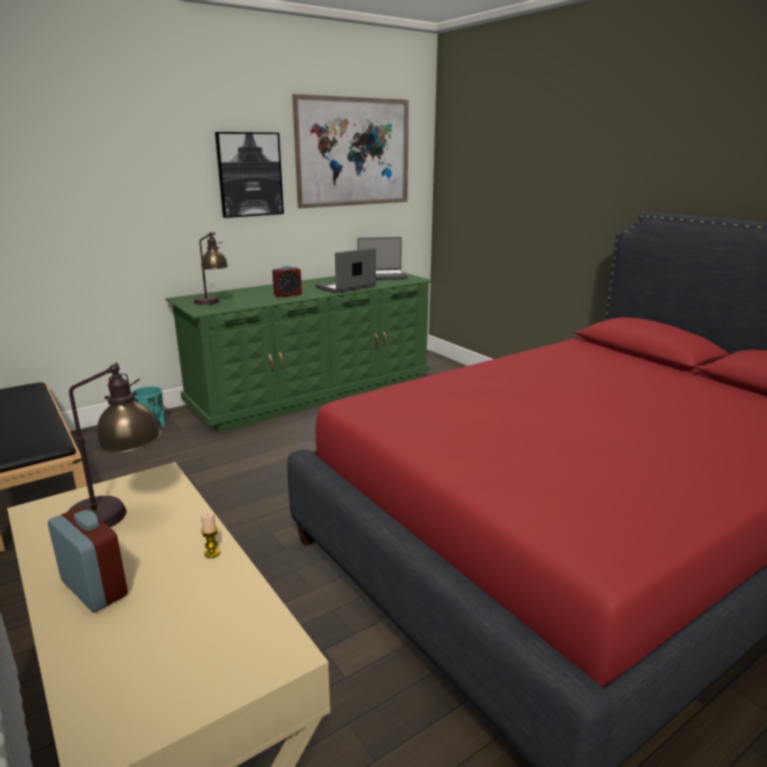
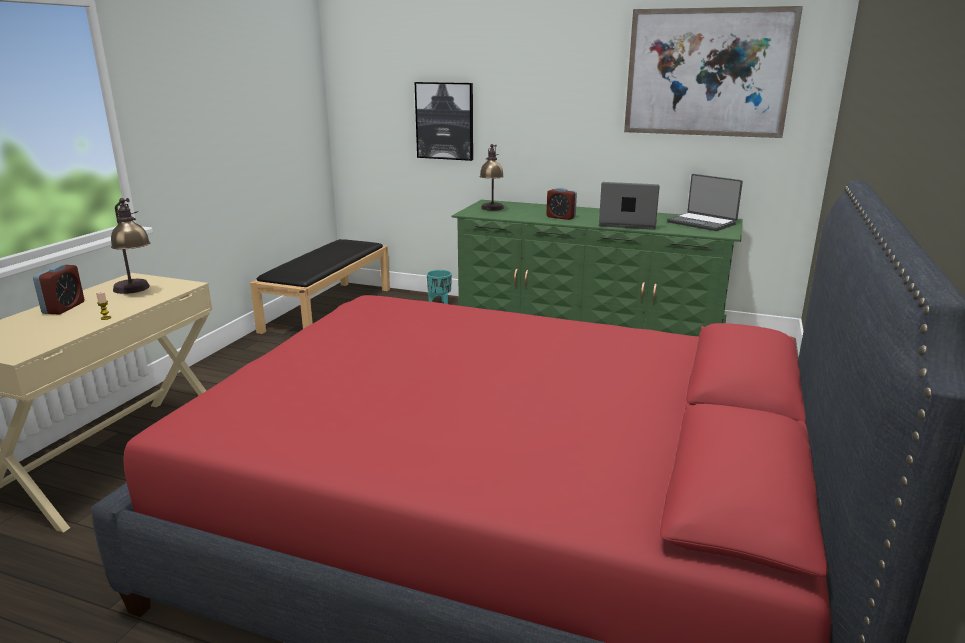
camera: 55 degrees right, 0 degrees up
(249, 174) = (575, 93): picture -> picture (445, 121)

